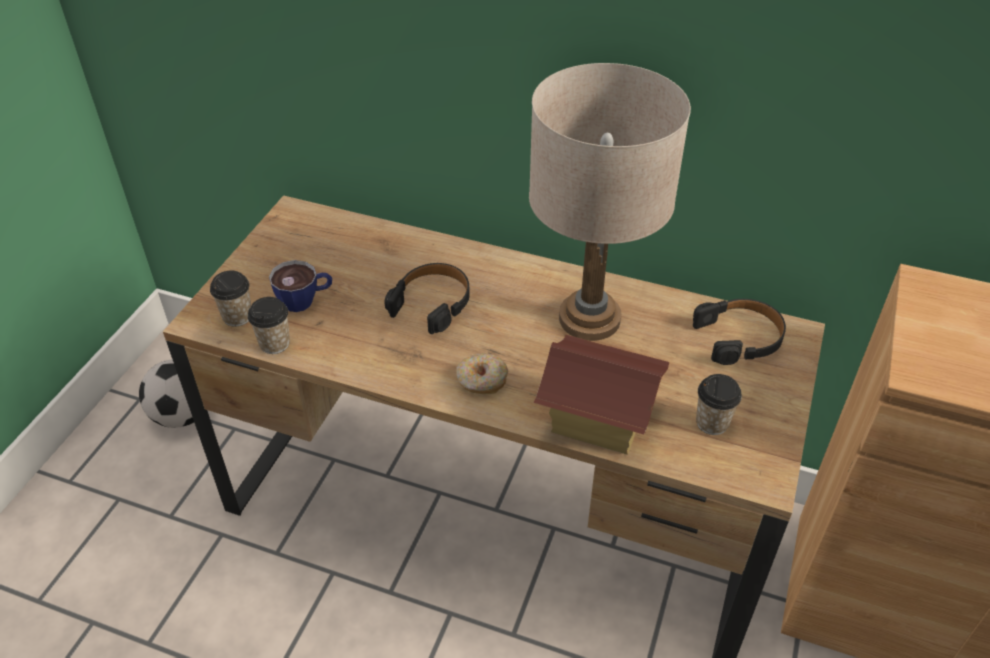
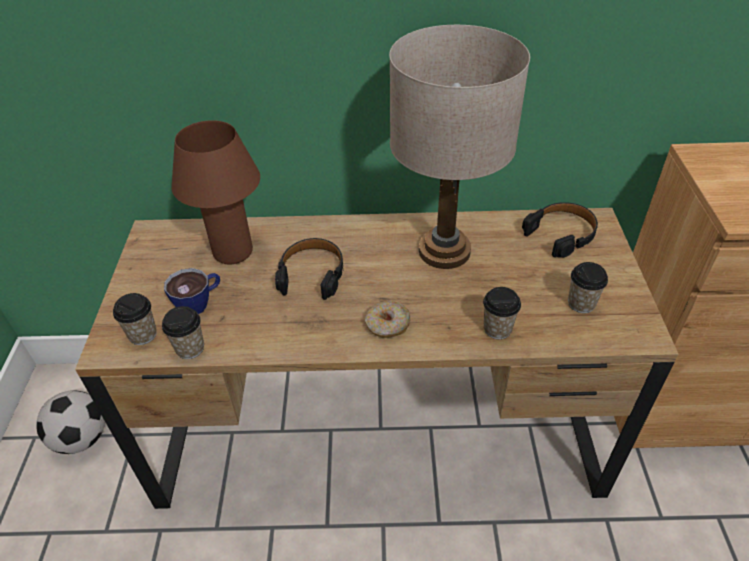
camera: 20 degrees left, 0 degrees up
(363, 257) = (233, 252): none -> brown table lamp
(598, 421) = (497, 329): toy house -> cup

